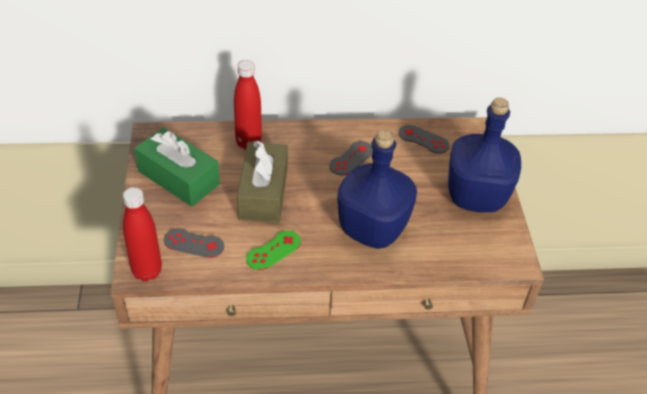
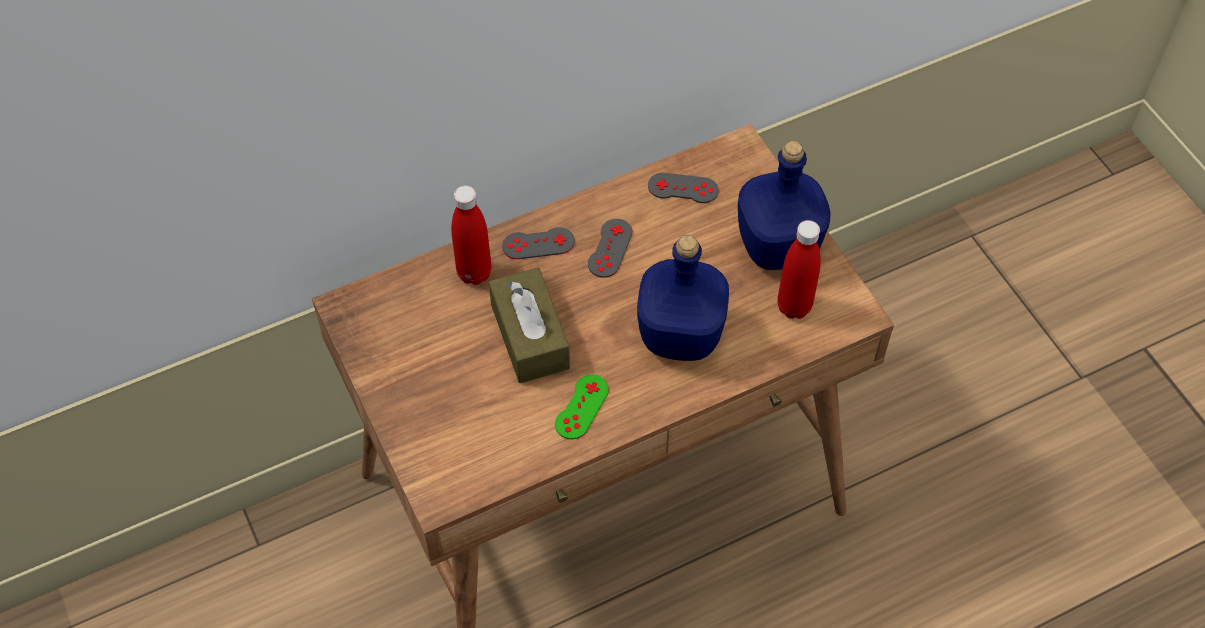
camera: 20 degrees left, 10 degrees up
(147, 271) = (451, 491): red bottle -> red bottle (794, 306)
(179, 178) = (416, 355): green tissue box -> none
(194, 243) = (485, 434): grey game controller -> grey game controller (538, 244)

